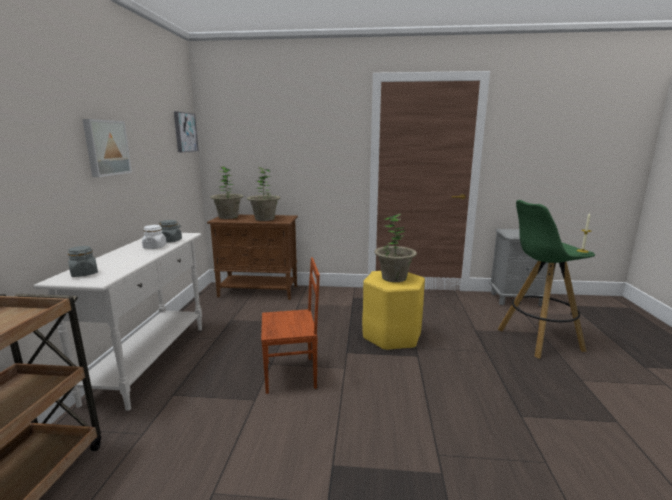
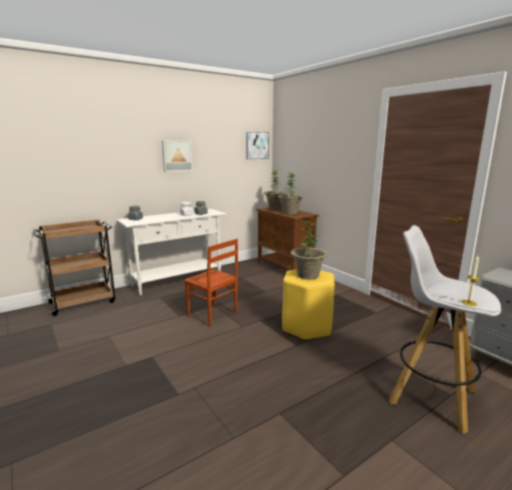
camera: 50 degrees right, 0 degrees up
(538, 340) = (430, 396): green stool -> white stool

